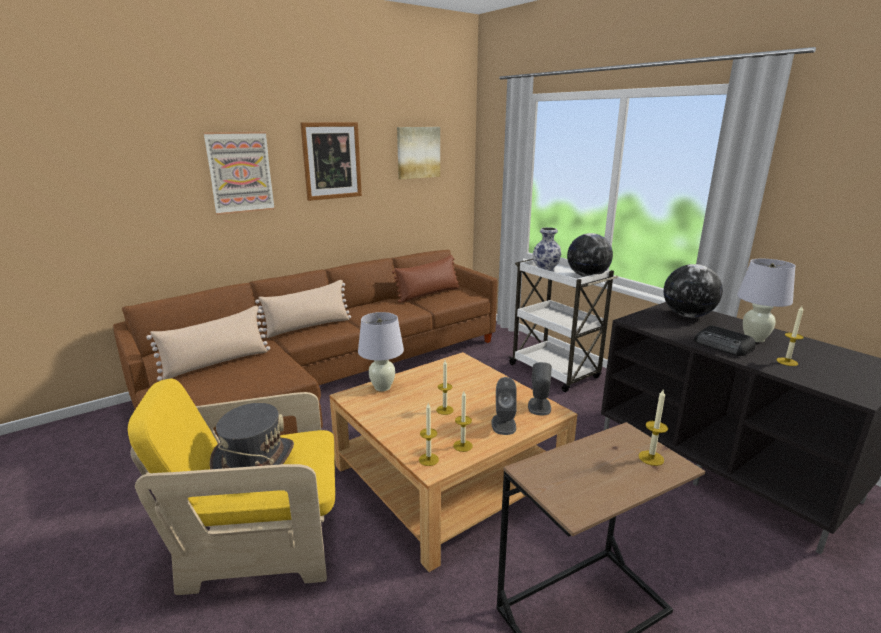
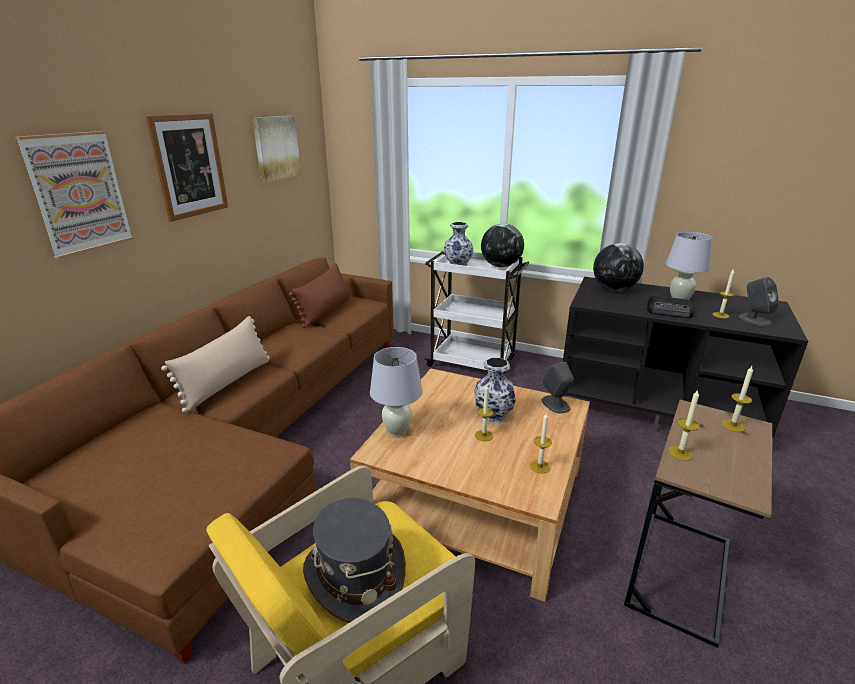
camera: 30 degrees left, 5 degrees up
(216, 363) = (157, 466): beige pillow -> none
(428, 459) = (527, 493): candle -> candle (680, 453)
(471, 398) = (493, 415): none -> vase
(503, 424) = (548, 432): grey speaker -> grey speaker (754, 320)

